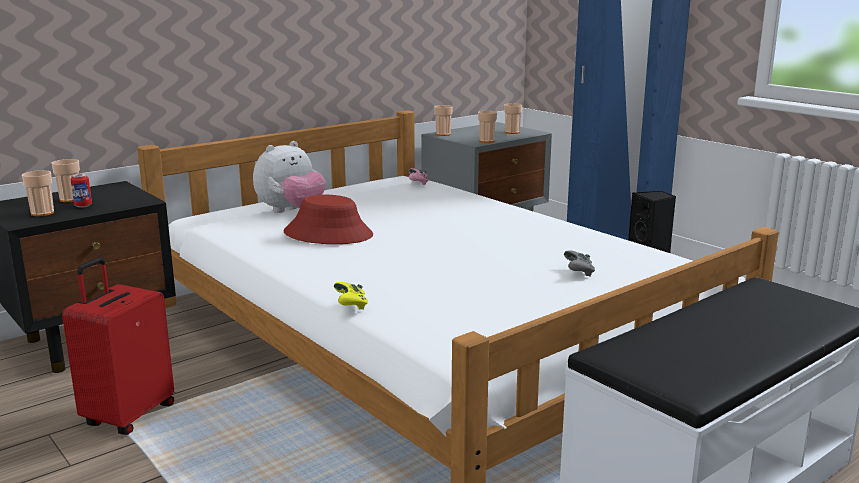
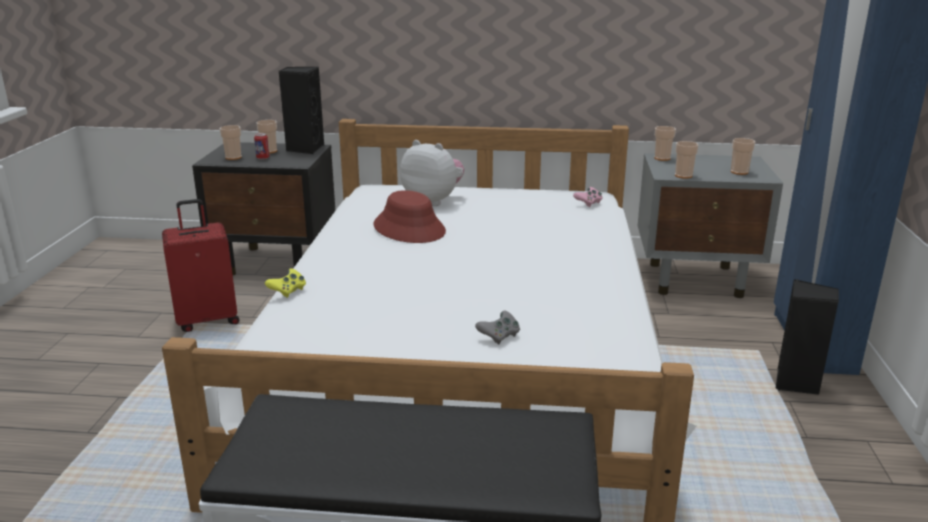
camera: 45 degrees right, 5 degrees up
(108, 189) = (305, 149): none -> black speaker
(291, 211) = (433, 200): plush toy -> plush toy turned 150 degrees counterclockwise

